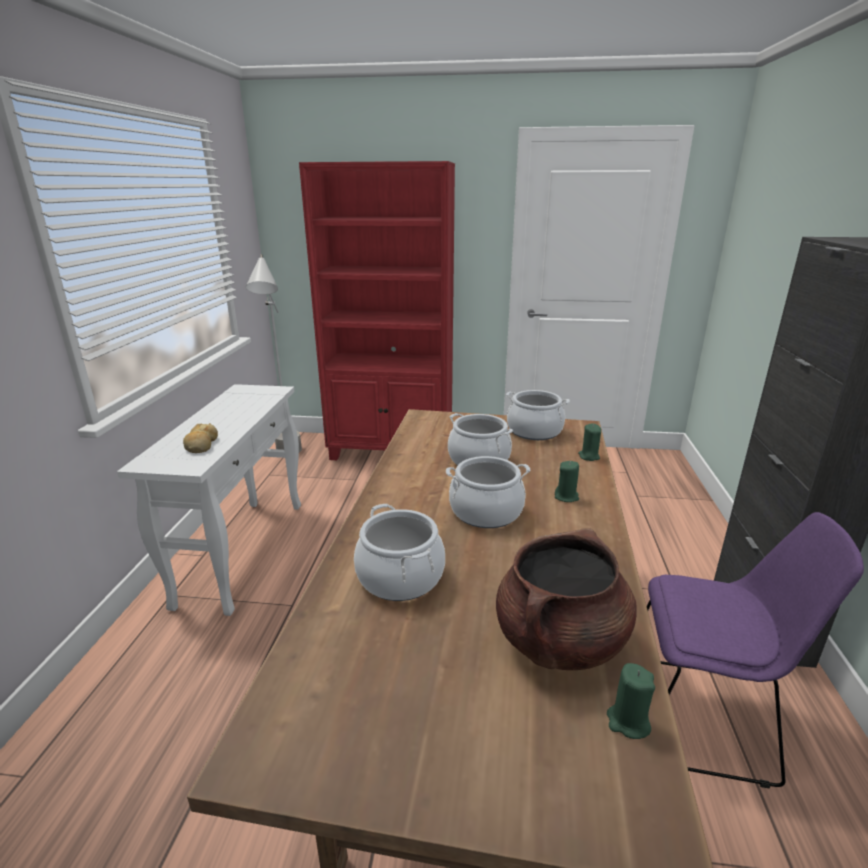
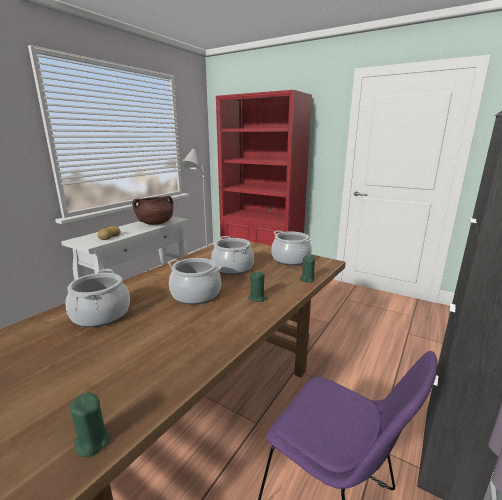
camera: 25 degrees right, 5 degrees down
(560, 641) = (128, 376): brown cooking pot -> brown cooking pot (155, 223)

